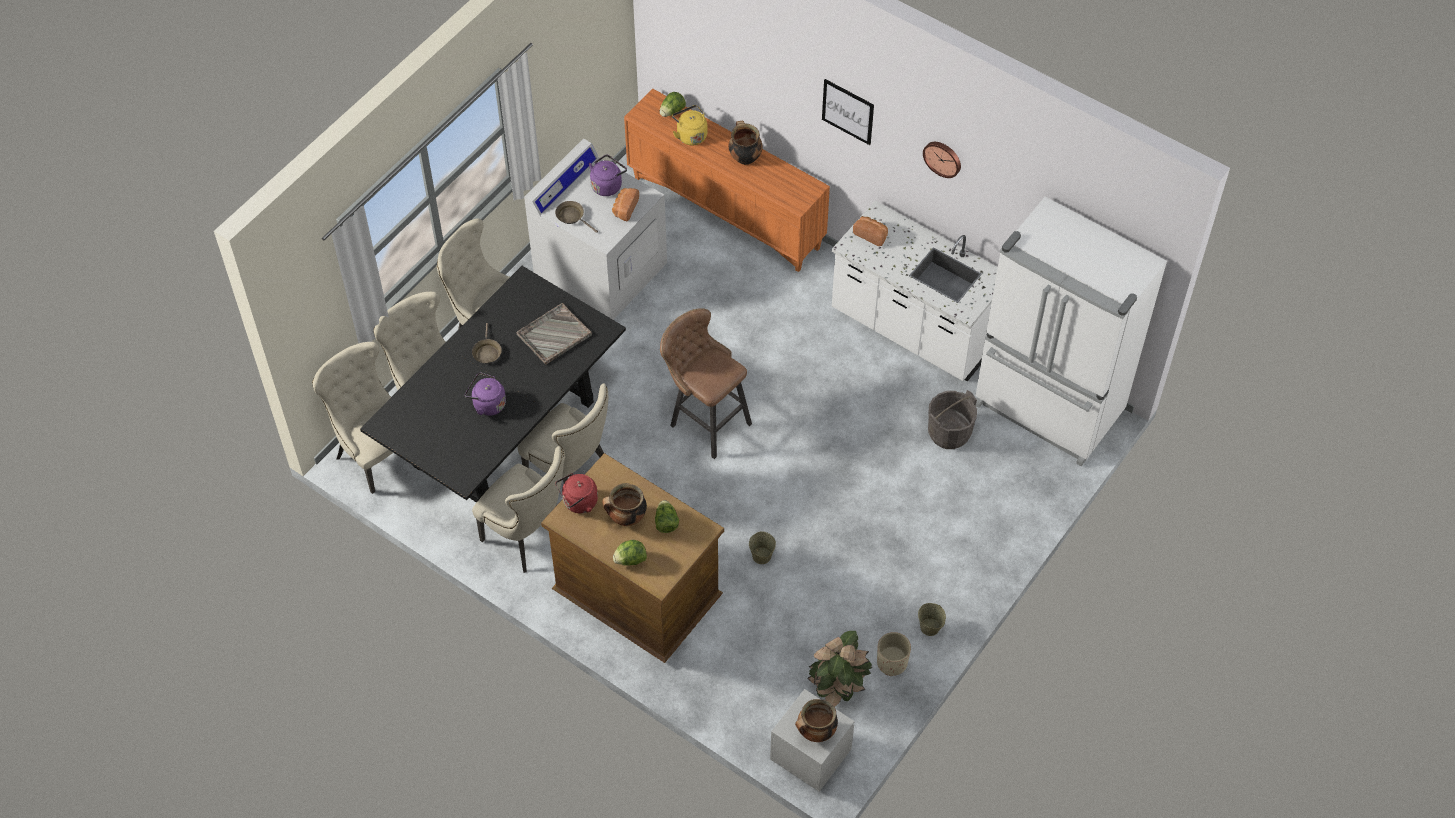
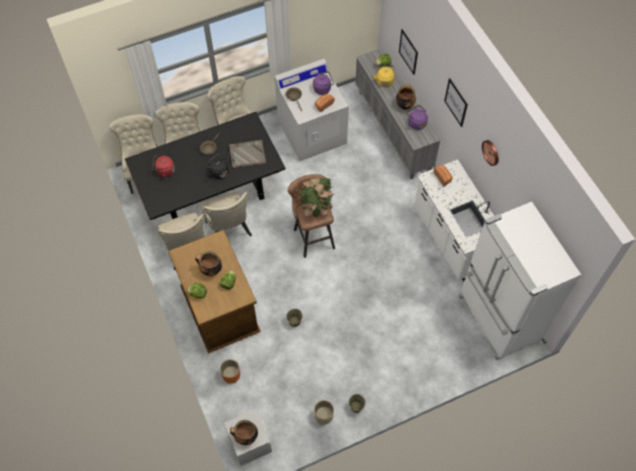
camera: 30 degrees right, 5 degrees up
(487, 404) = (191, 175): purple kettle -> purple kettle (416, 123)
(526, 380) = (218, 172): none -> black kettle
(578, 503) = (193, 249): red kettle -> red kettle (164, 171)
(719, 72) = (408, 52): none -> picture
(719, 677) = (231, 375): none -> orange planter
(724, 214) = (392, 131): orange dresser -> grey dresser
(838, 689) = (286, 415): potted plant -> potted plant (316, 210)
(949, 432) = (435, 304): grey bucket -> none

